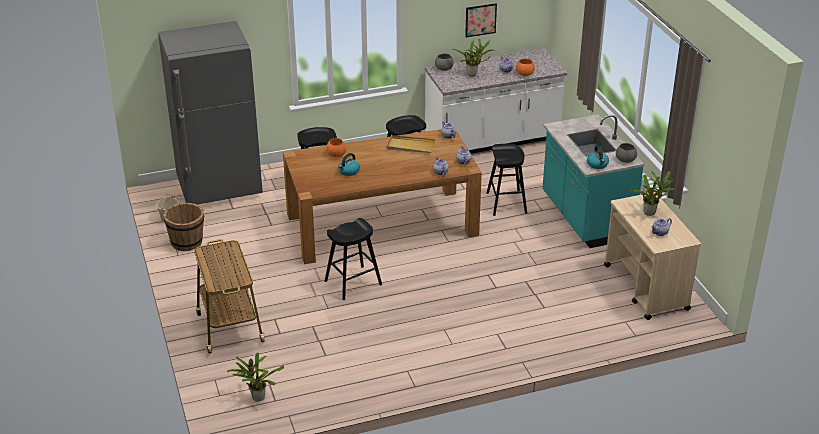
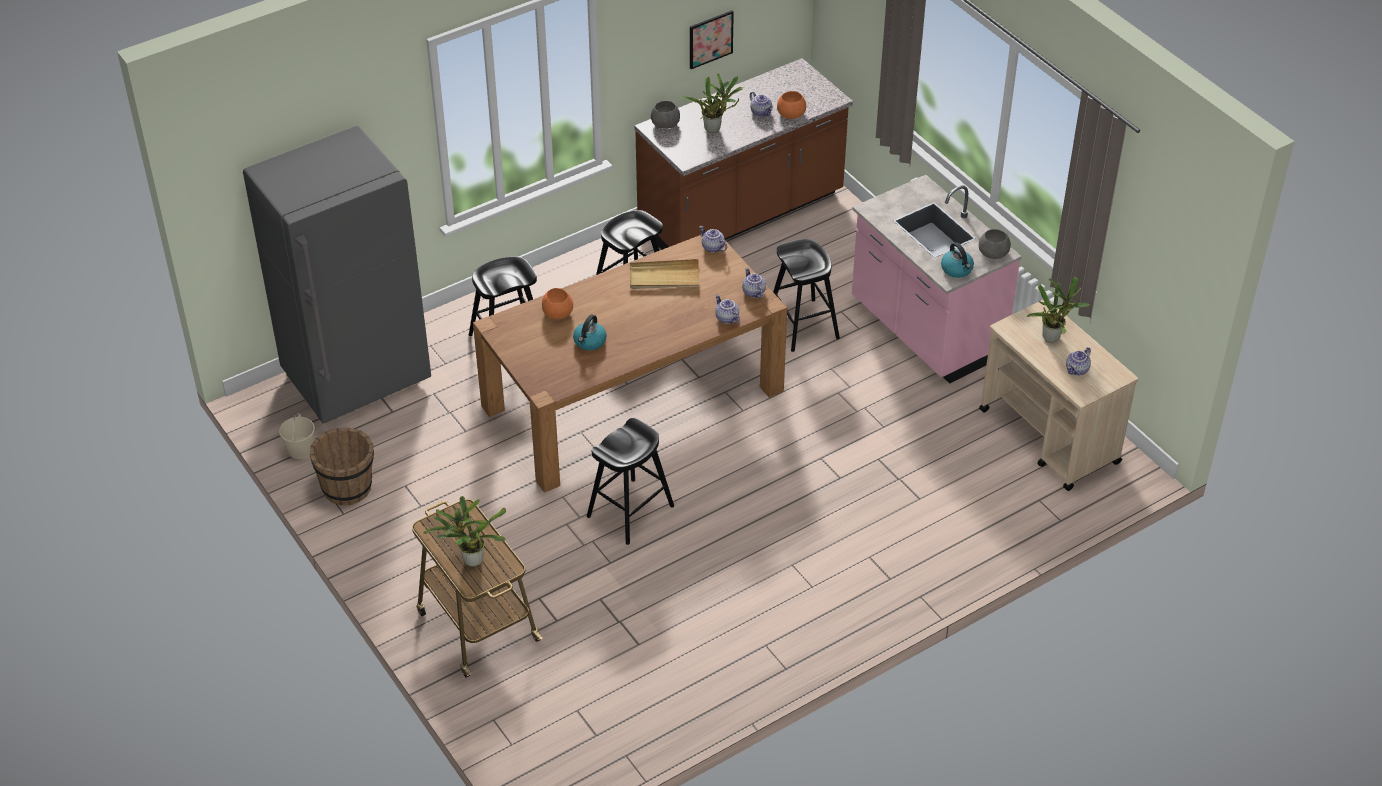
camera: 15 degrees left, 10 degrees up
(257, 397) = (567, 735): potted plant -> potted plant (470, 559)
(492, 141) = (742, 213): white counter -> brown counter
(584, 218) = (925, 331): turquoise counter -> pink counter

